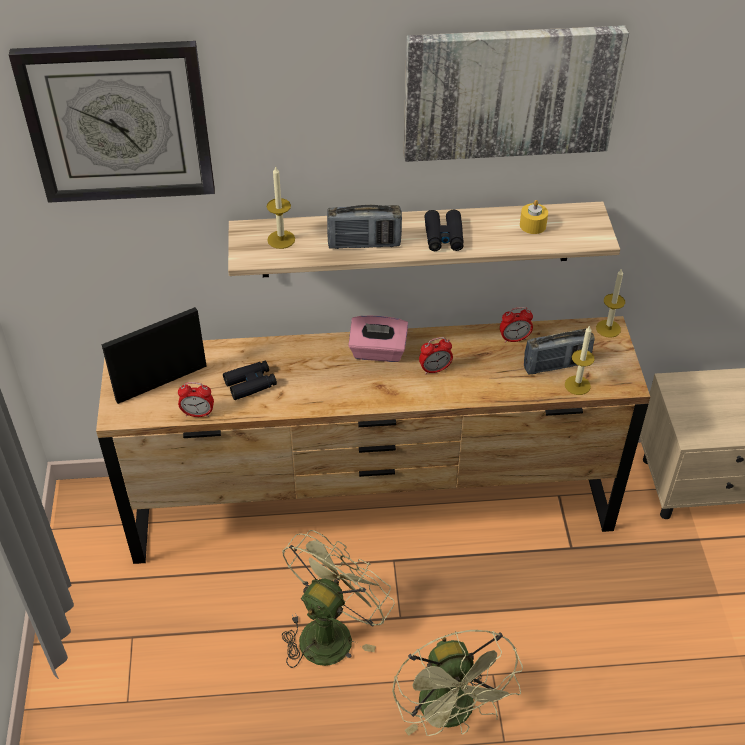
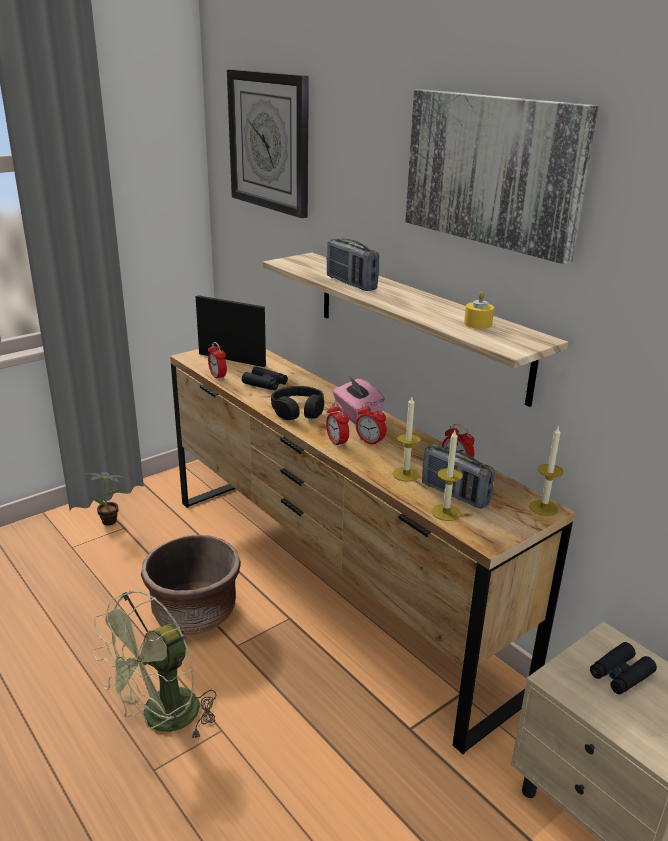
camera: 55 degrees right, 20 degrees down
(110, 645) = (111, 522): none -> potted plant
(281, 239) = (315, 265): candle -> candle (406, 474)
(331, 631) = (194, 613): green fan -> brown planter
(333, 388) = (298, 411): none -> black headphones
(418, 391) = (337, 442): none -> alarm clock
(444, 236) = (404, 301): black binoculars -> black binoculars (620, 674)

